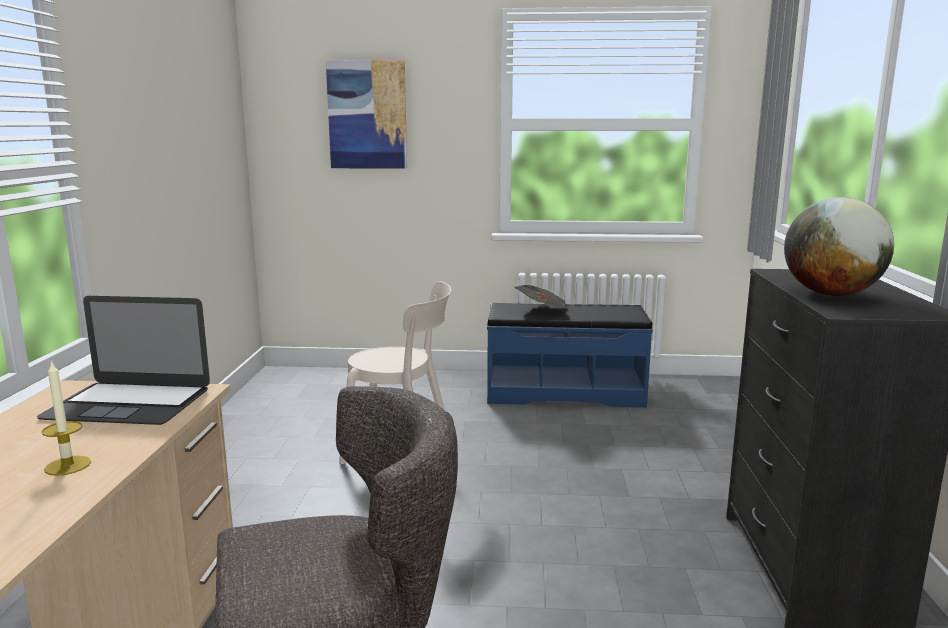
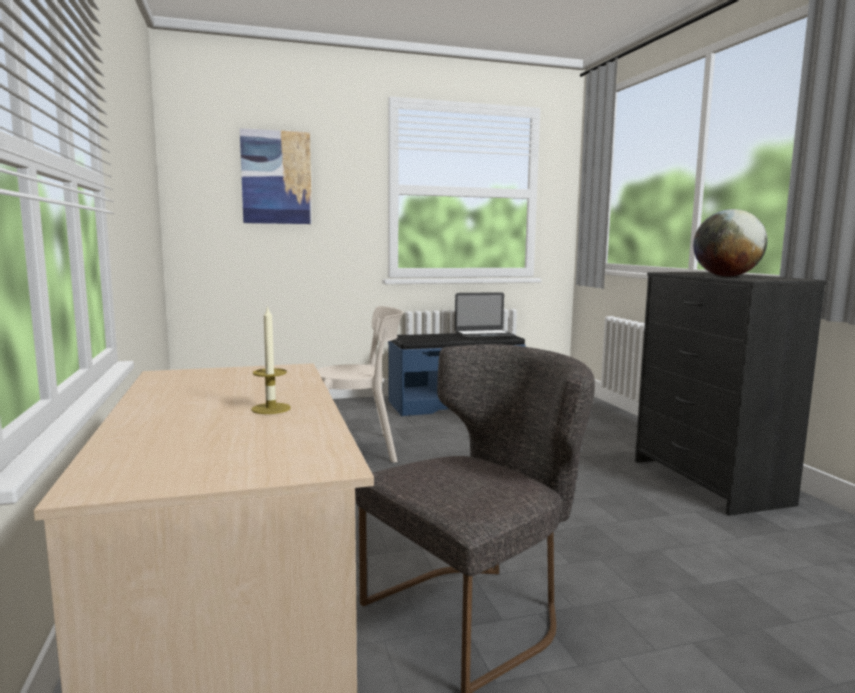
camera: 20 degrees left, 5 degrees down
(129, 403) = (246, 377): laptop -> laptop (485, 334)
(543, 311) = (438, 337): newspaper -> none

